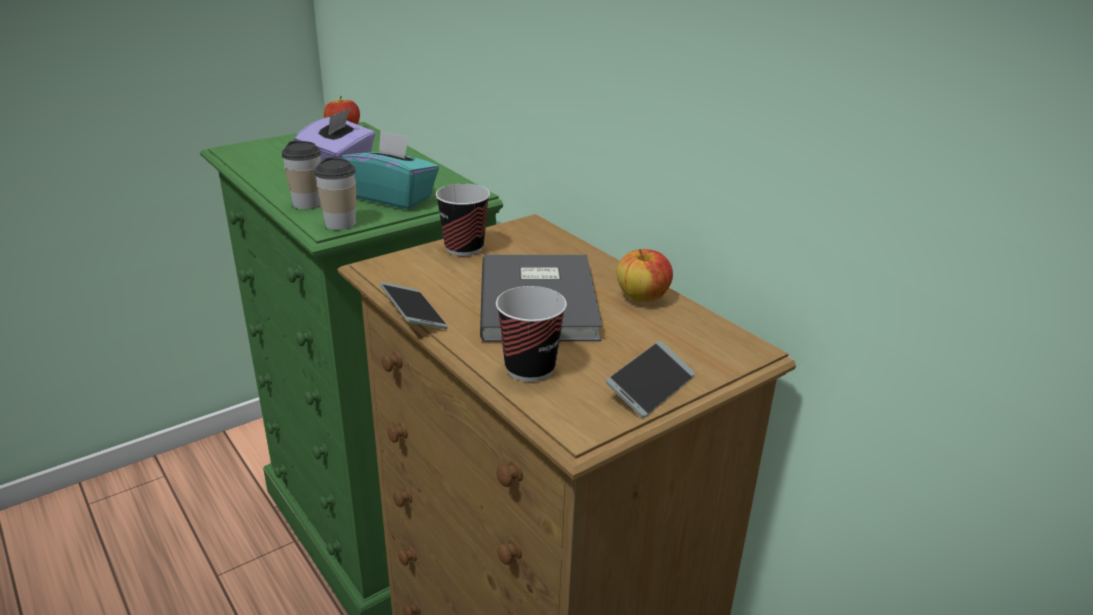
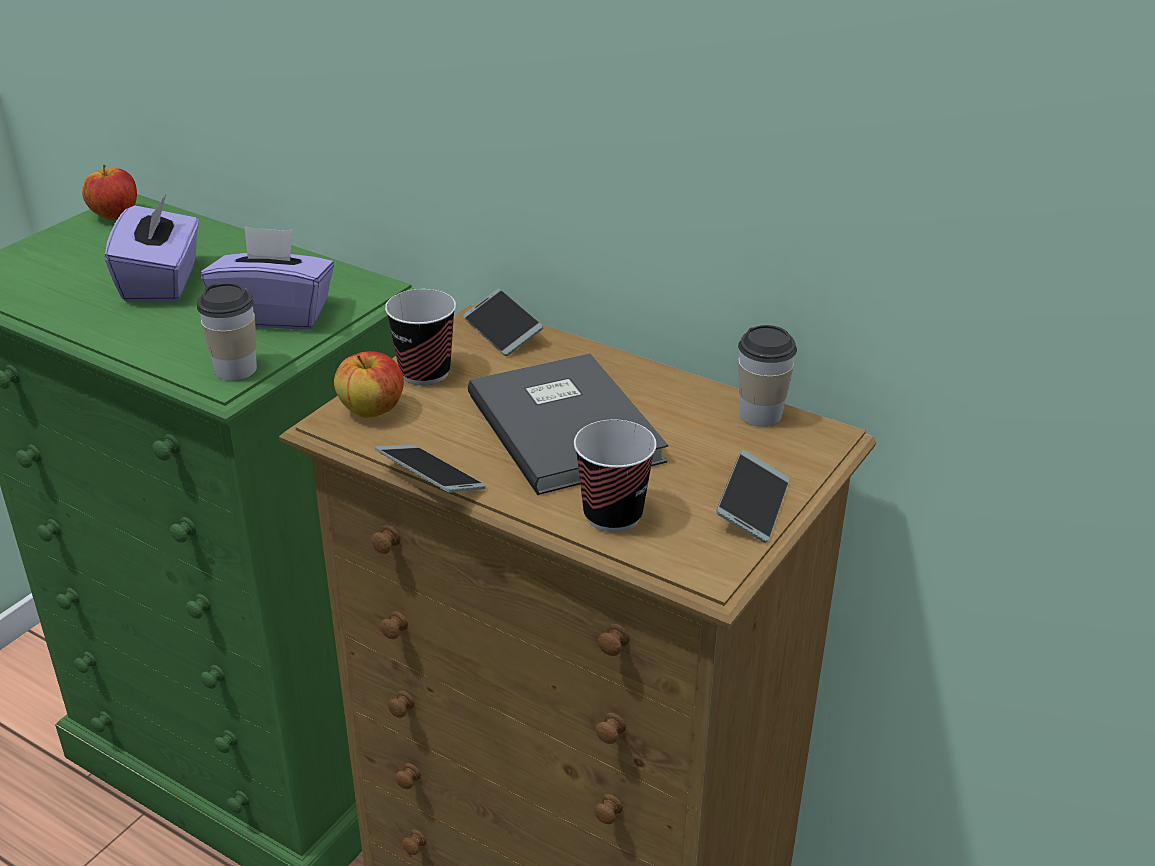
camera: 20 degrees left, 5 degrees up
(307, 203) = (164, 347): cup -> cup (760, 414)
(393, 197) = (275, 314): turquoise tissue box -> purple tissue box
(539, 233) = (502, 331): none -> phone
(642, 298) = (677, 396): apple -> apple (372, 411)

